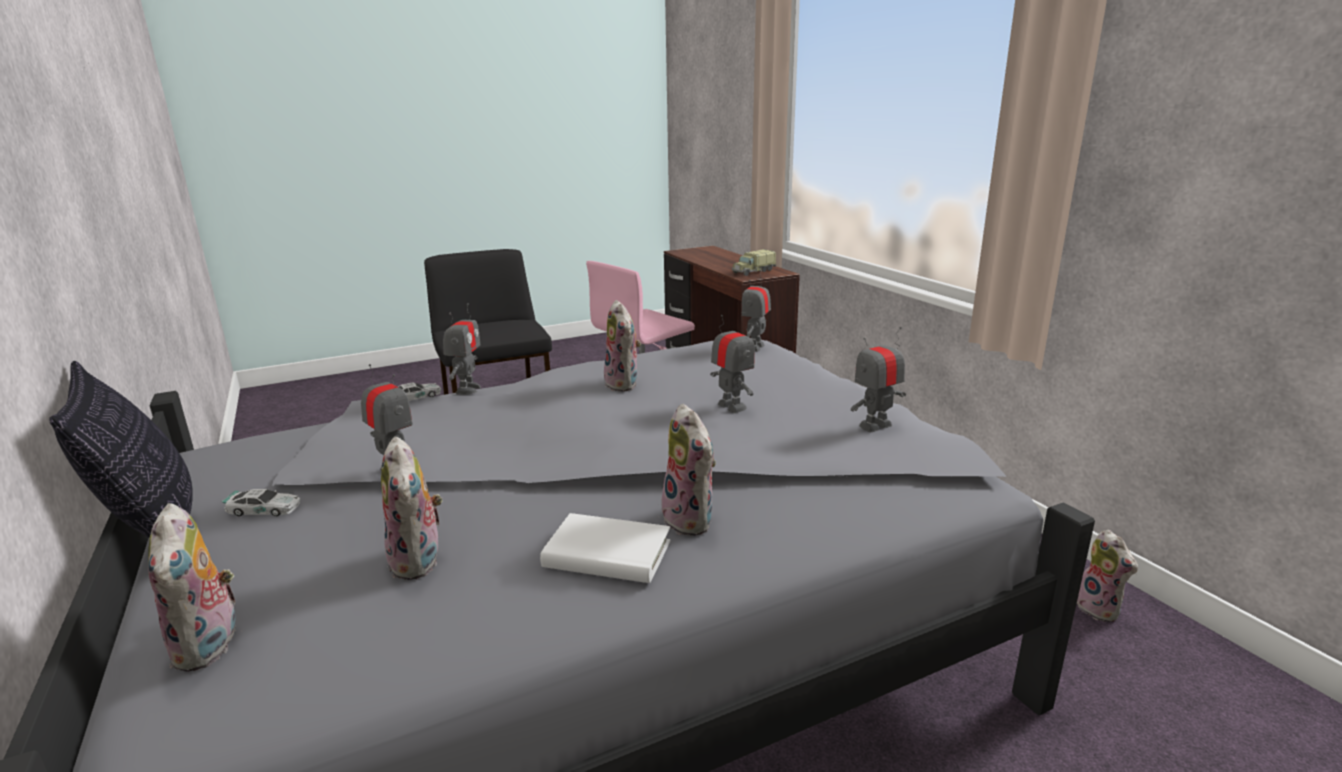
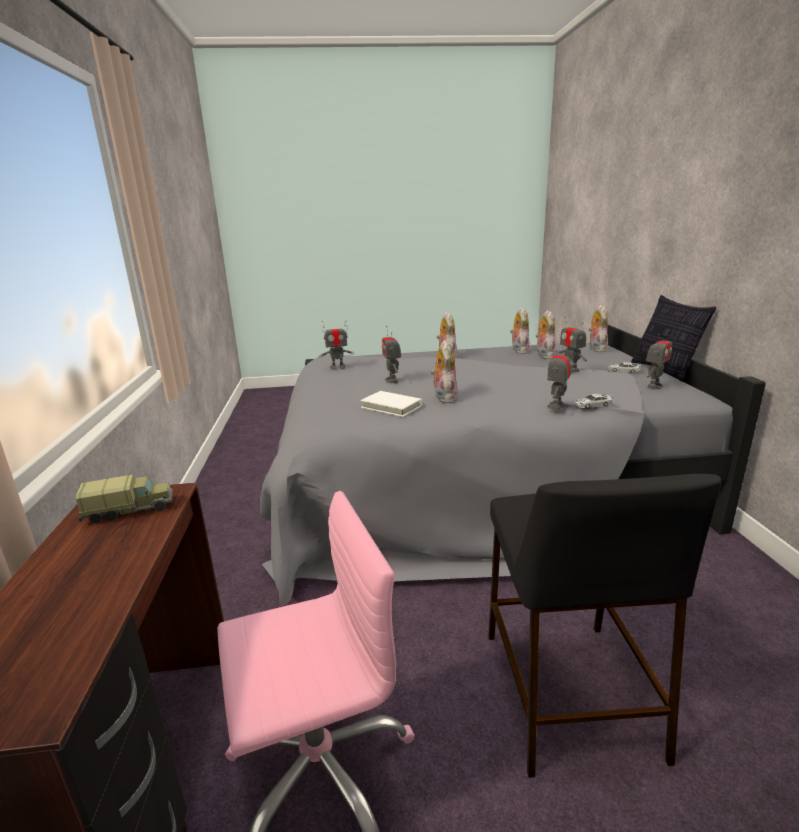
camera: 160 degrees left, 0 degrees up
(607, 554) = (480, 353): white book -> white book (391, 407)
(754, 347) = (320, 416): toy robot -> toy robot (654, 386)
(1099, 609) = (238, 458): plush toy -> plush toy (518, 351)

